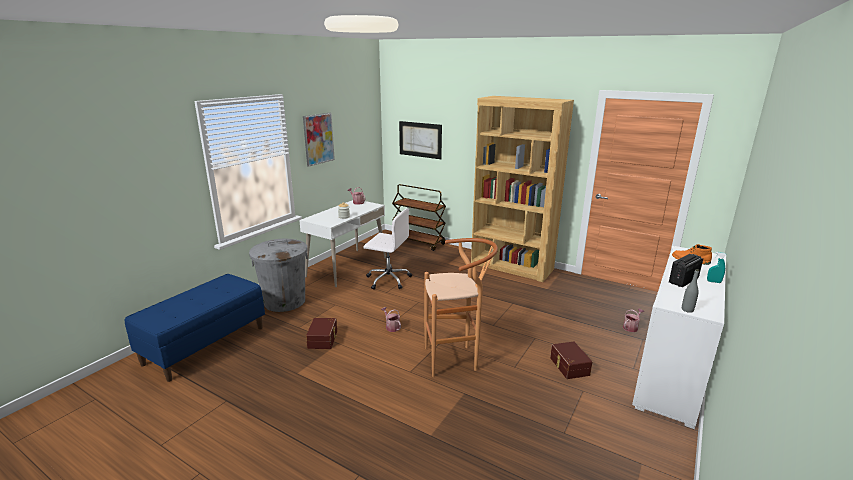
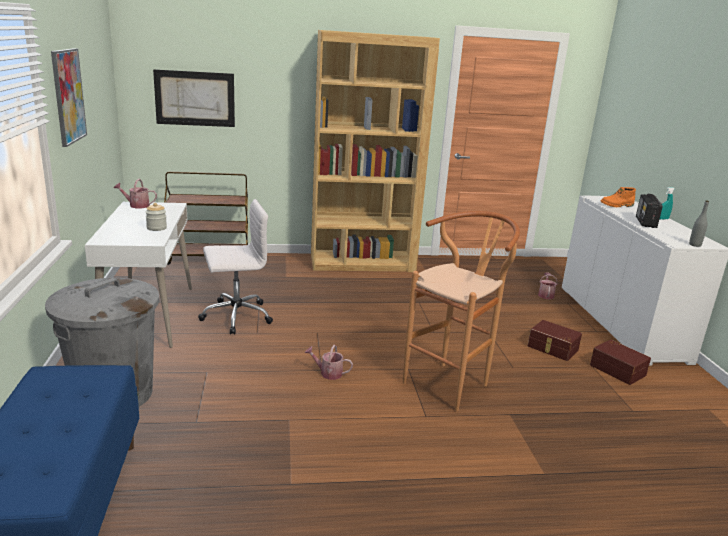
camera: 40 degrees left, 0 degrees up
(323, 339) = (260, 423): brown storage box -> brown storage box (618, 370)

